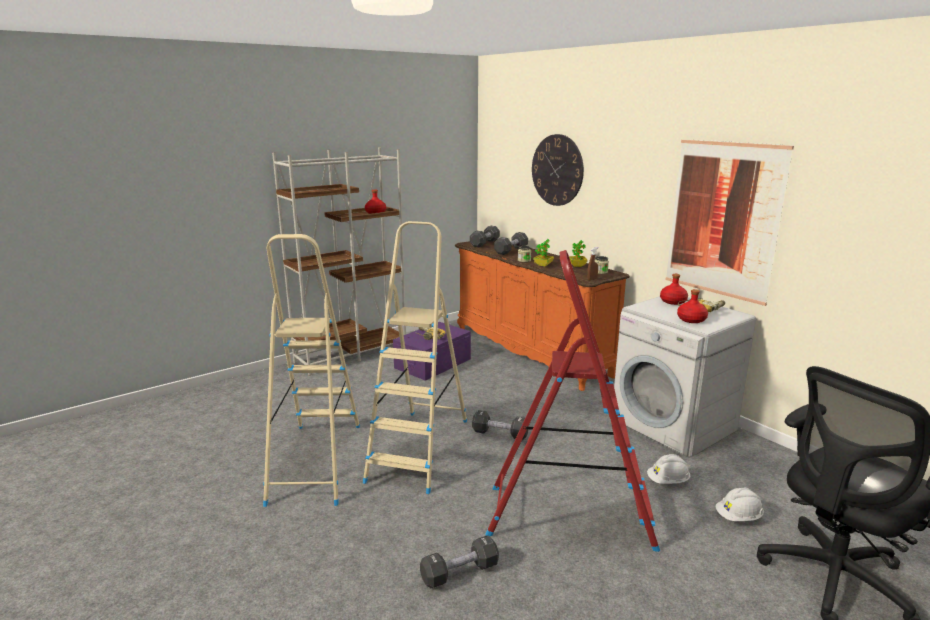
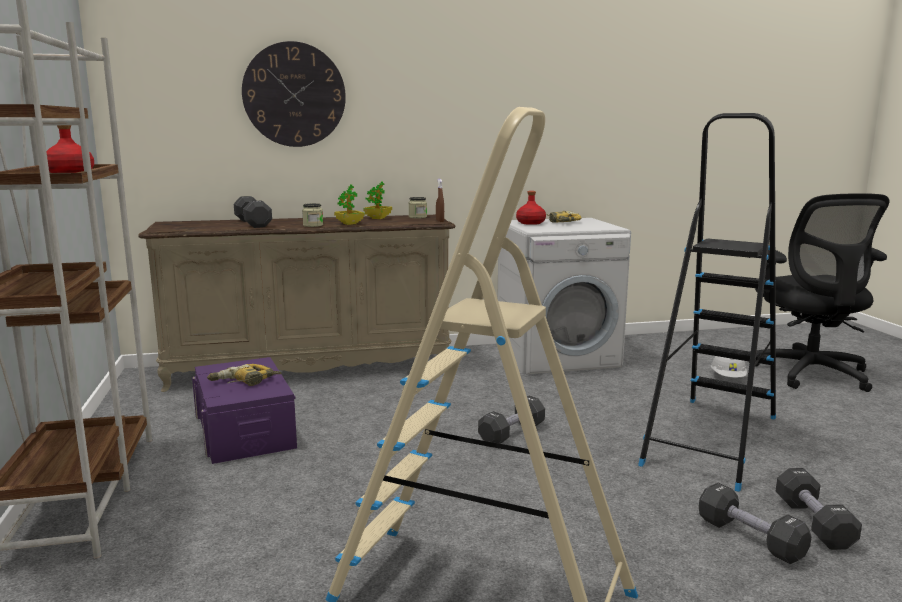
camera: 65 degrees left, 5 degrees down
(419, 449) = (510, 494): beige step ladder -> none
(484, 243) = (184, 225): black dumbbell -> black dumbbell (750, 538)
(528, 352) = (311, 369): orange cabinet -> beige cabinet
(571, 517) = (712, 439): red step ladder -> black step ladder
(668, 481) = (662, 384): white hard hat -> none
(691, 320) = (589, 226): red bottle -> none
(723, 219) = (544, 128): picture -> none

